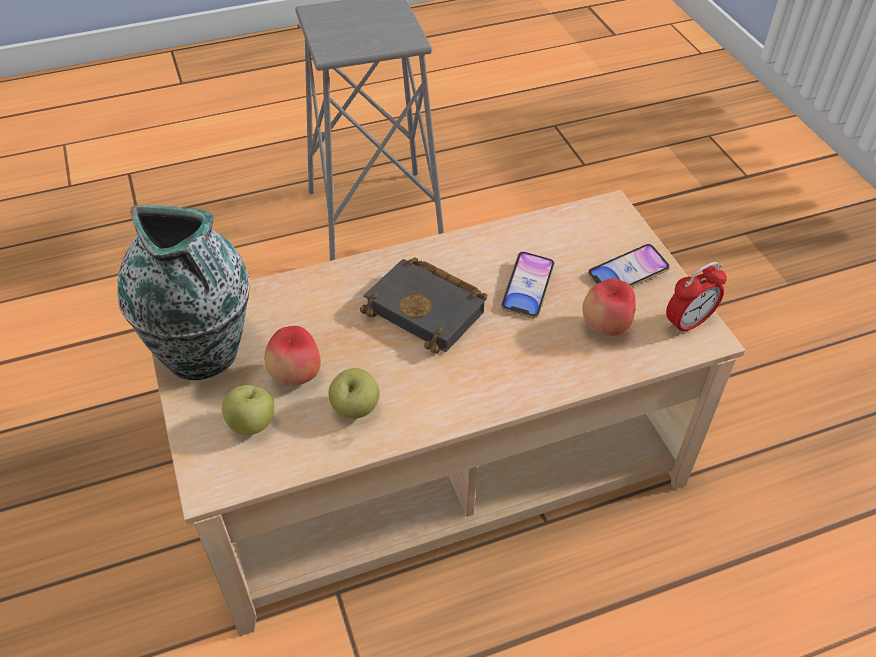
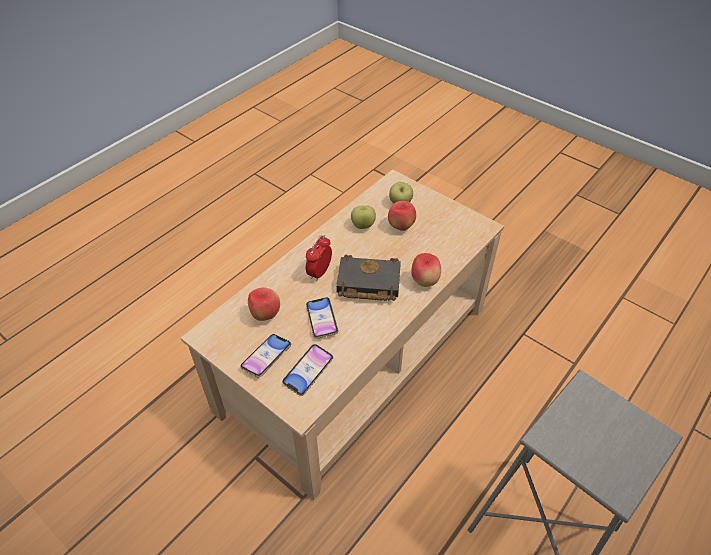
camera: 150 degrees right, 0 degrees up
(204, 353) = (451, 218): vase -> none
(346, 277) = (424, 281): none -> apple
(581, 239) = (308, 371): none -> phone
(688, 323) = (218, 339): alarm clock -> alarm clock (319, 272)

